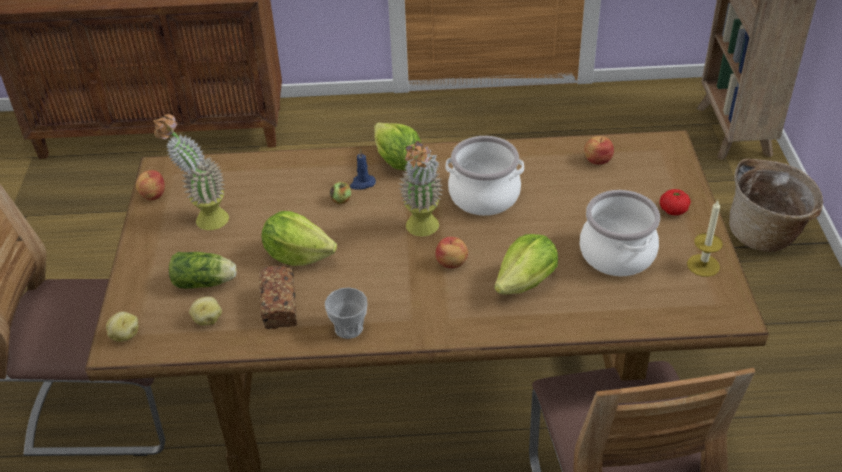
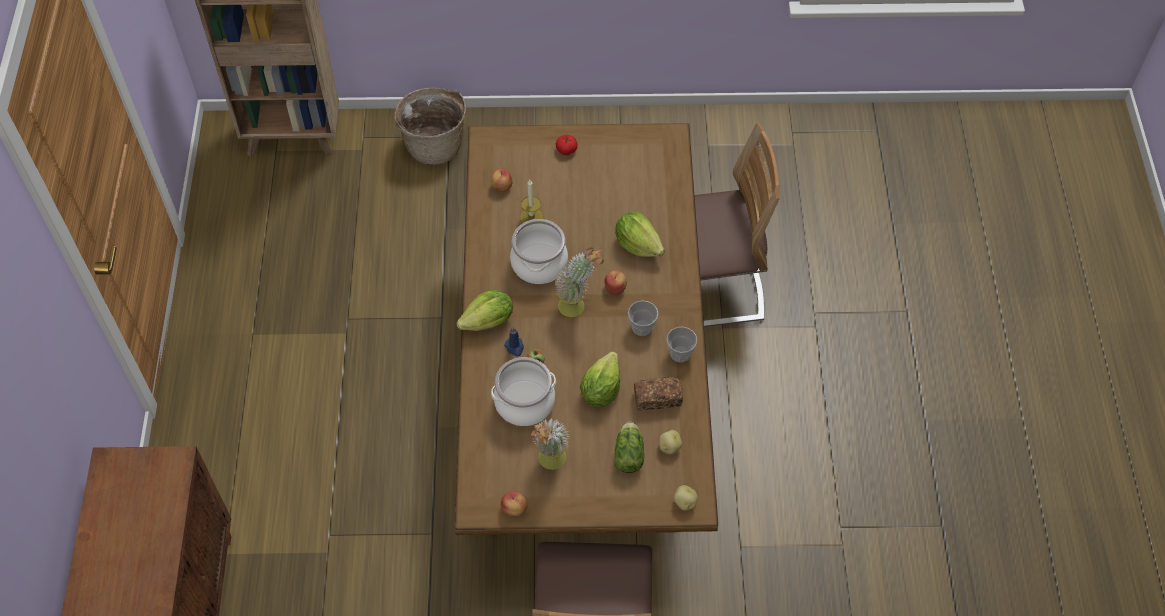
camera: 90 degrees left, 15 degrees up
(391, 290) = (642, 327): none -> cup
(618, 254) = (611, 188): cooking pot -> cooking pot (524, 402)
(703, 265) = (625, 143): candle -> candle (531, 217)

